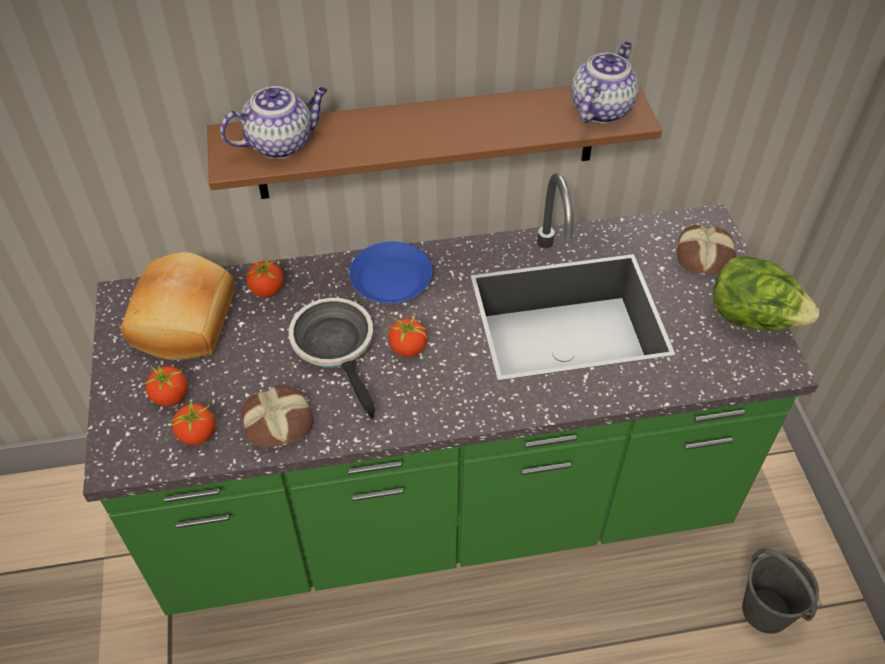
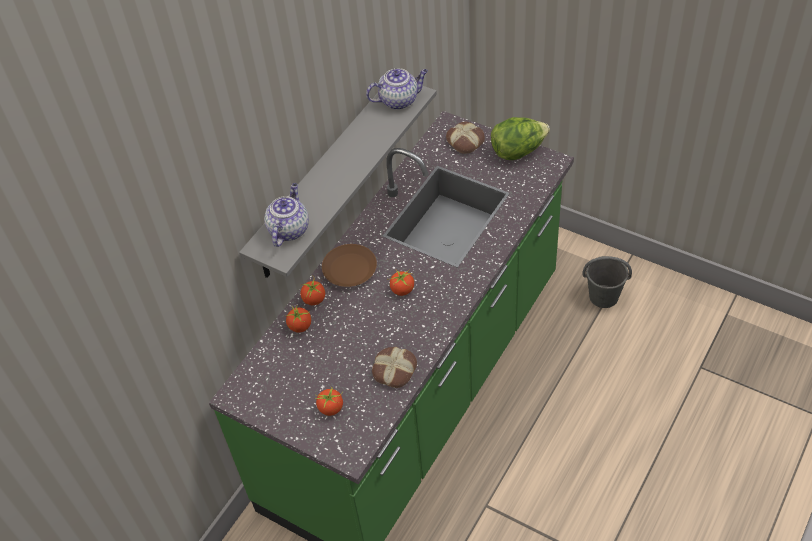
camera: 45 degrees left, 0 degrees up
(186, 322) = (285, 375): bread -> none
(198, 434) = (368, 409): tomato -> tomato (314, 299)
(336, 347) = (371, 319): frying pan -> none
(391, 278) = (349, 269): blue plate -> brown plate
(427, 140) = (324, 179): brown shelf -> grey shelf
(601, 108) = (399, 100): teapot -> teapot turned 90 degrees clockwise

